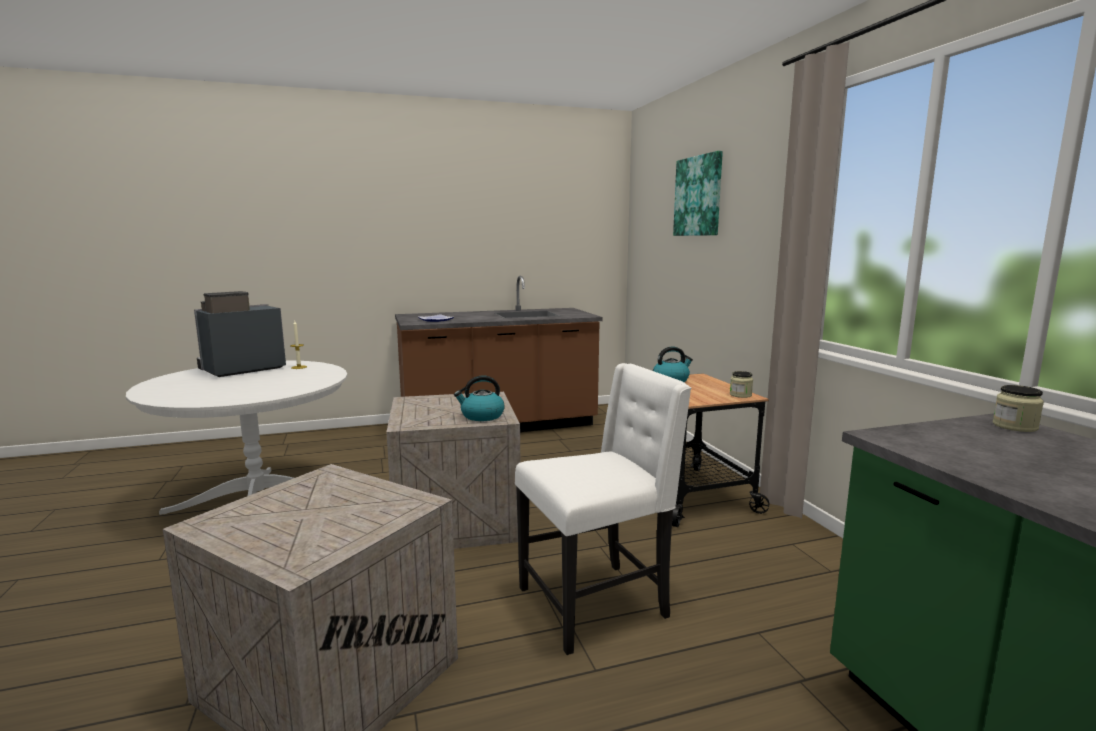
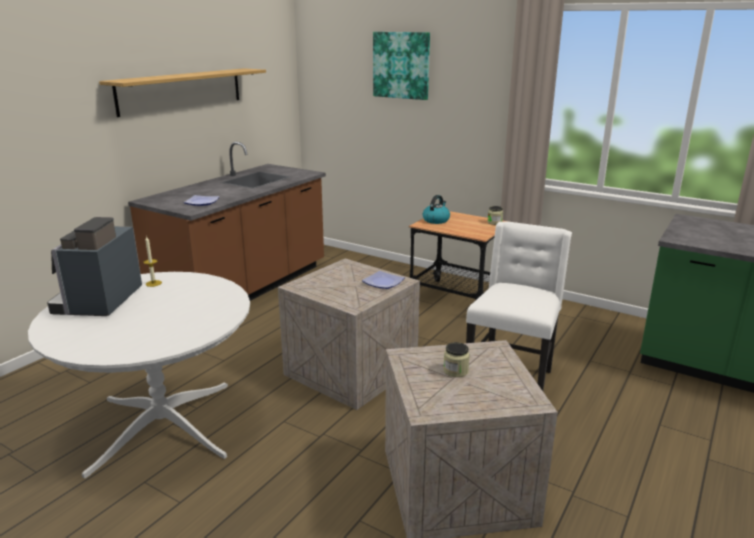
camera: 40 degrees left, 10 degrees up
(470, 221) = (181, 90): none -> shelf
(481, 416) = (384, 282): kettle -> plate
(1014, 426) = (695, 220): jar -> jar (455, 371)

